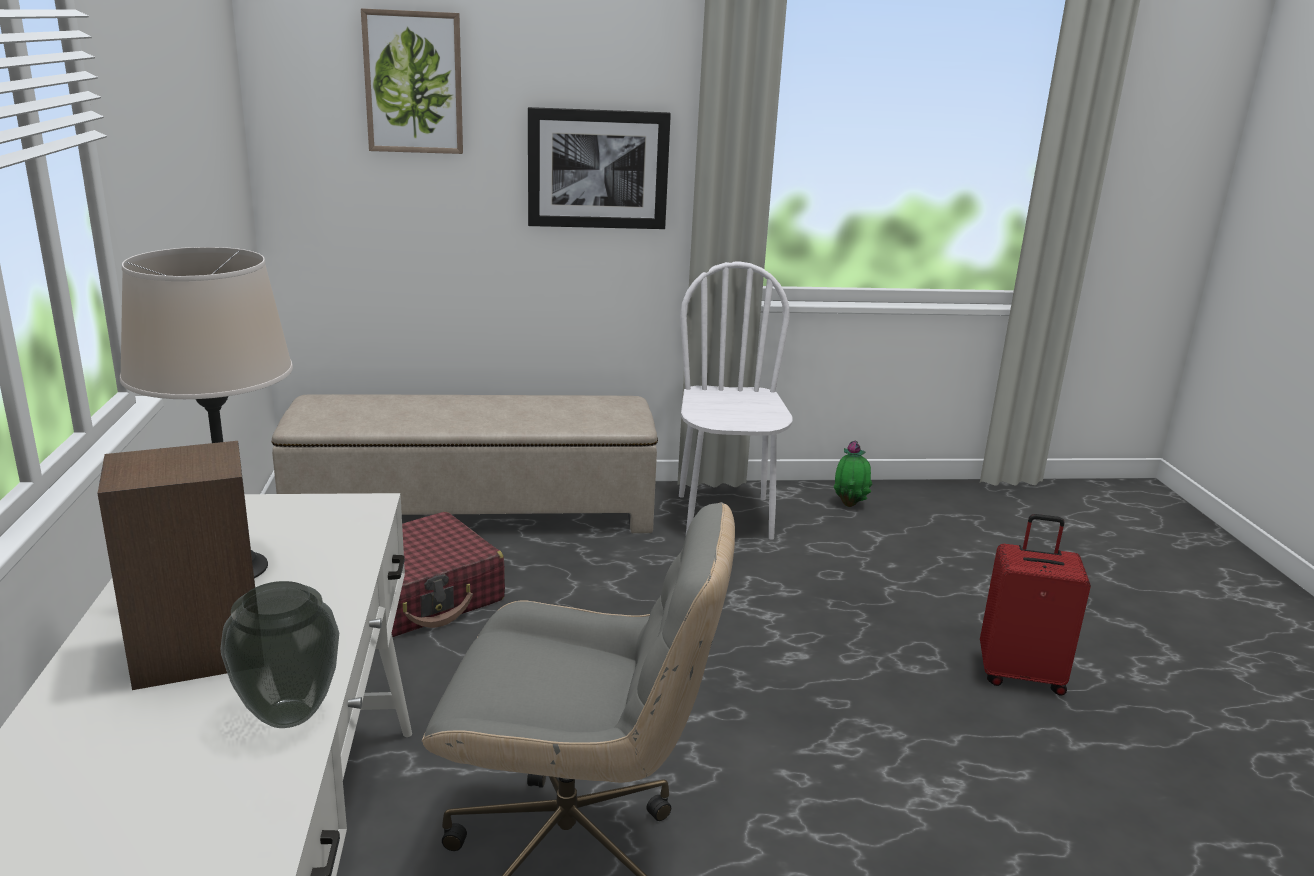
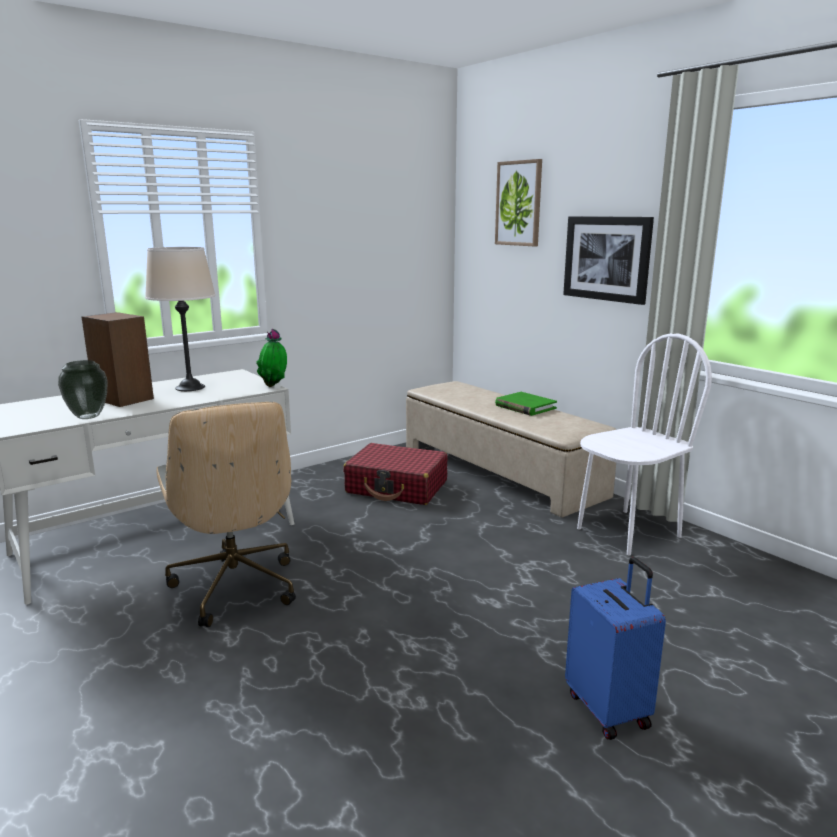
camera: 60 degrees right, 5 degrees down
(502, 403) = (525, 407): none -> green book
(849, 504) = (742, 569): potted plant -> potted plant (274, 386)
(1020, 674) = (609, 709): red suitcase -> blue suitcase

